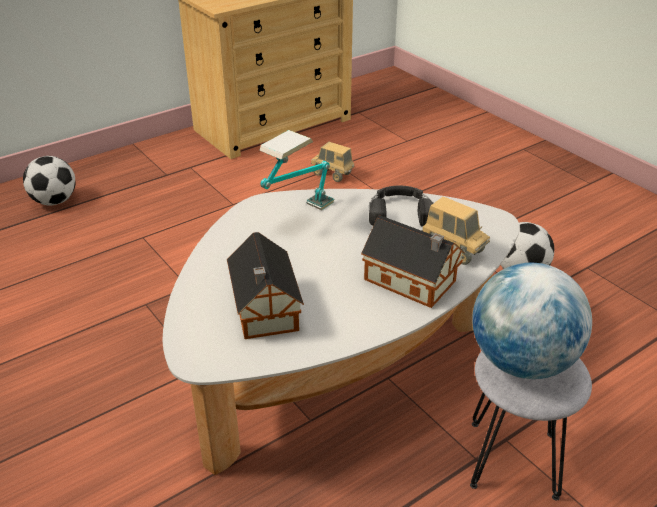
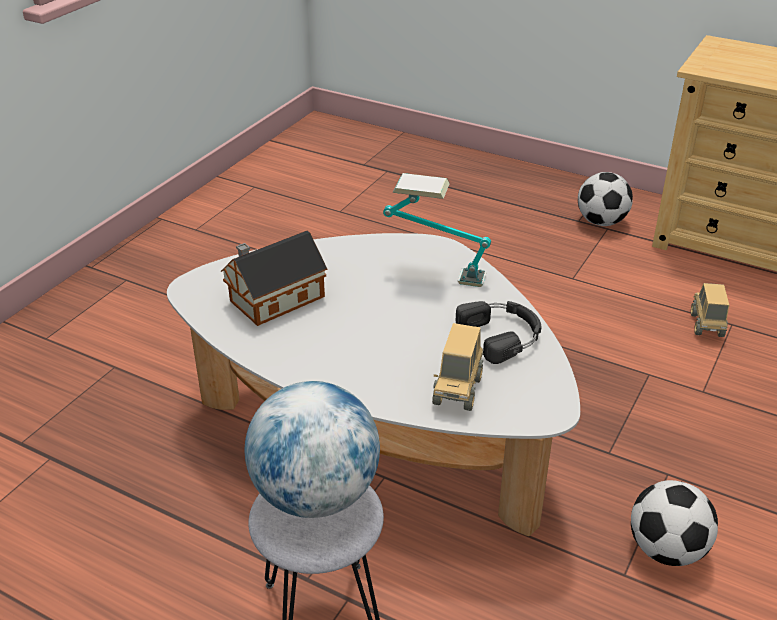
camera: 65 degrees right, 0 degrees up
(55, 201) = (473, 183): football -> football (601, 222)
(412, 282) = (376, 375): toy house -> none

